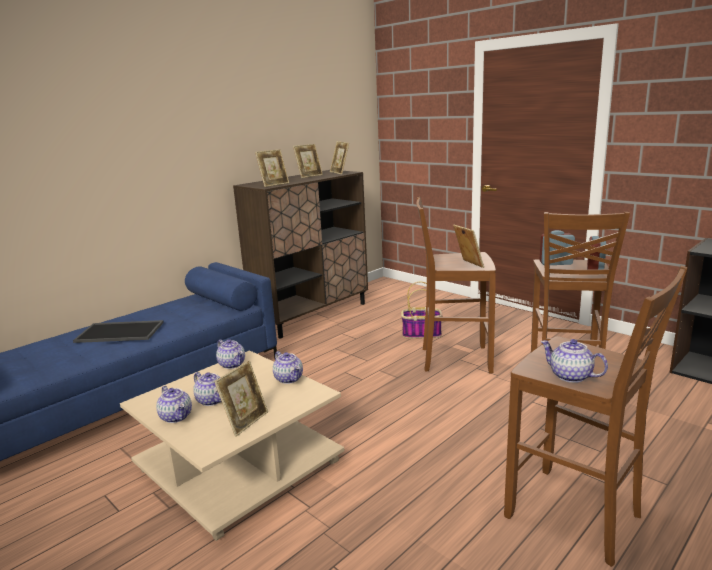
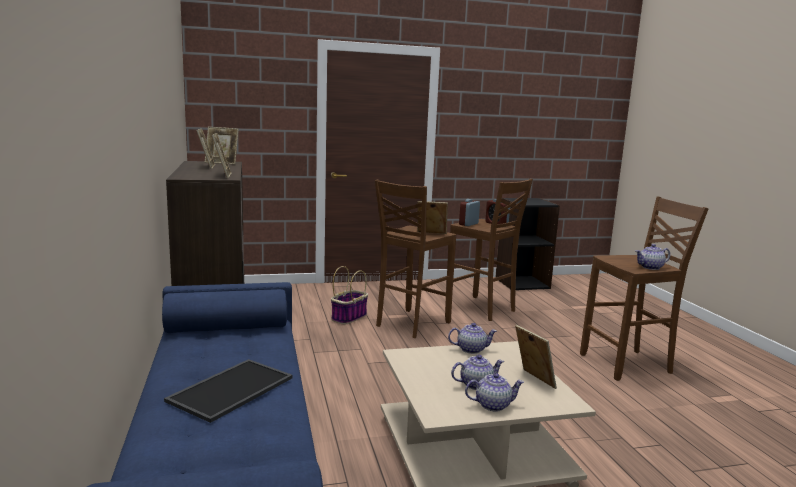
camera: 60 degrees left, 5 degrees down
(232, 364) = (407, 362): teapot -> none

